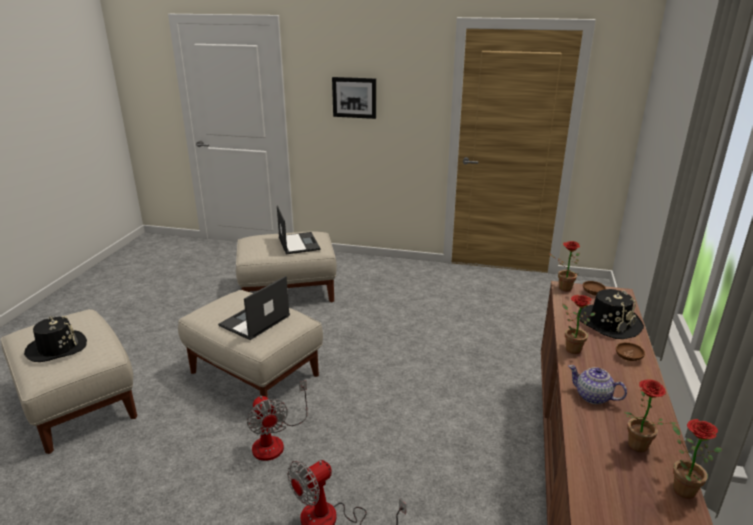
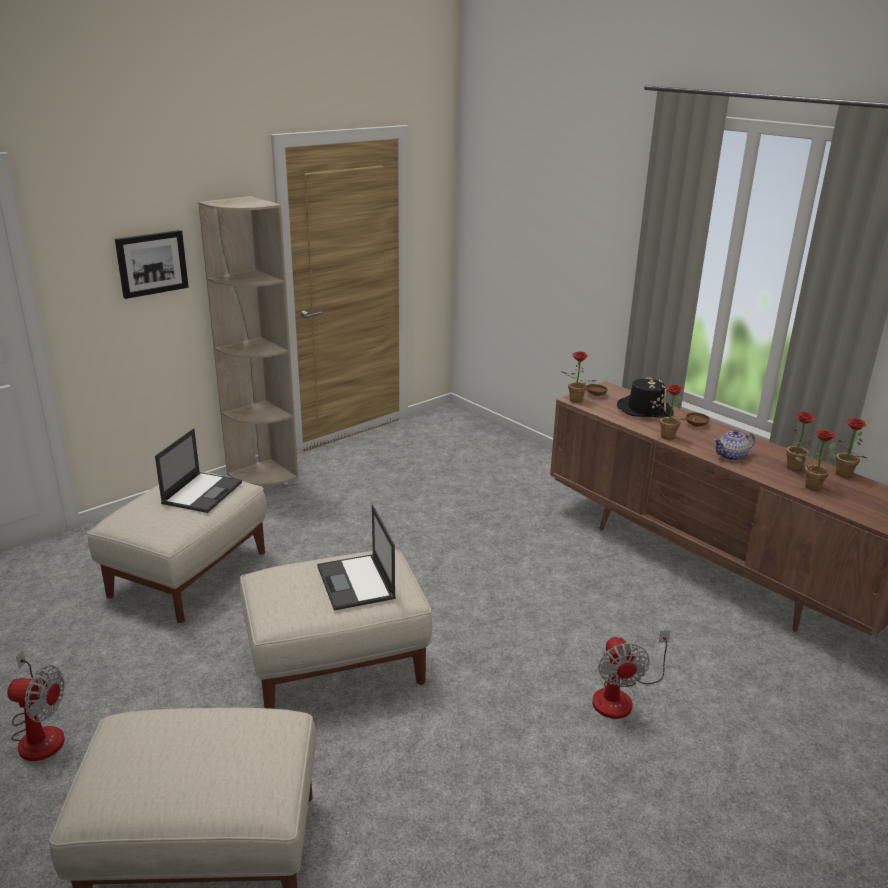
camera: 55 degrees left, 0 degrees up
(57, 348) = (210, 765): black hat -> none
(275, 441) = (476, 692): fan -> fan (39, 733)
(298, 243) = (202, 492): laptop -> laptop turned 90 degrees clockwise
(401, 267) = (263, 481): none -> beige bookcase
(613, 471) = (813, 485): none -> potted plant

